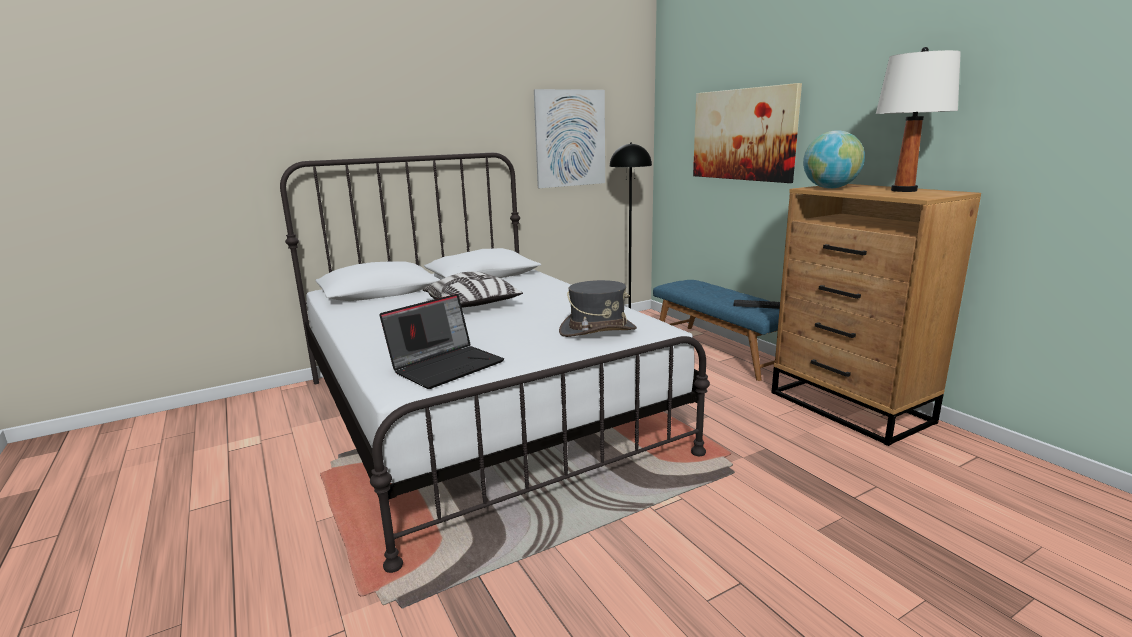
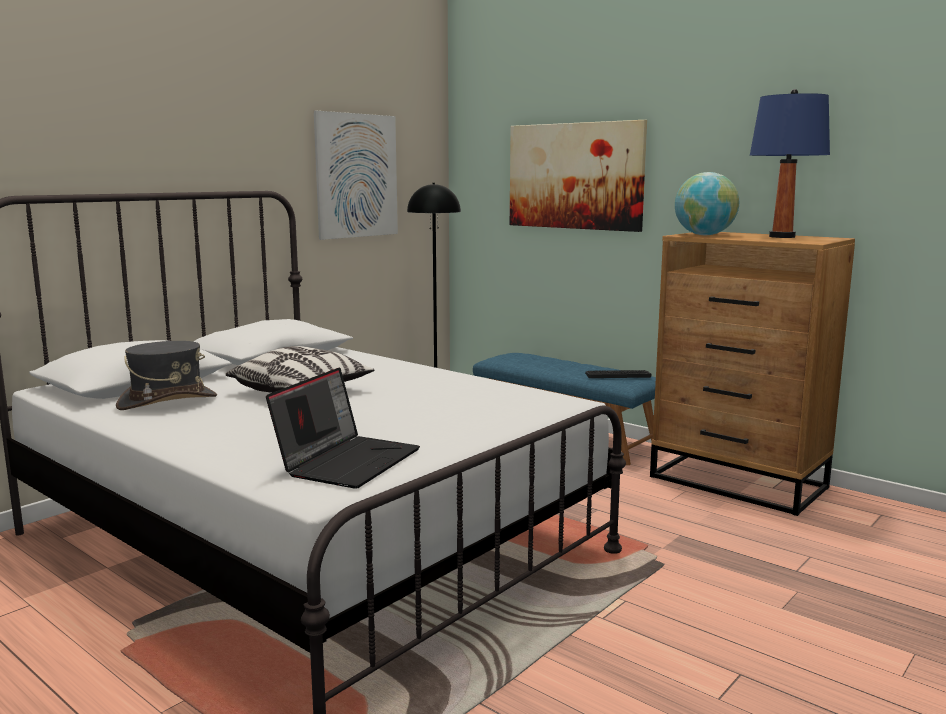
camera: 20 degrees left, 5 degrees down
(597, 330) = (496, 408): grey hat -> grey hat (167, 401)
(903, 190) = (781, 237): white table lamp -> blue table lamp

